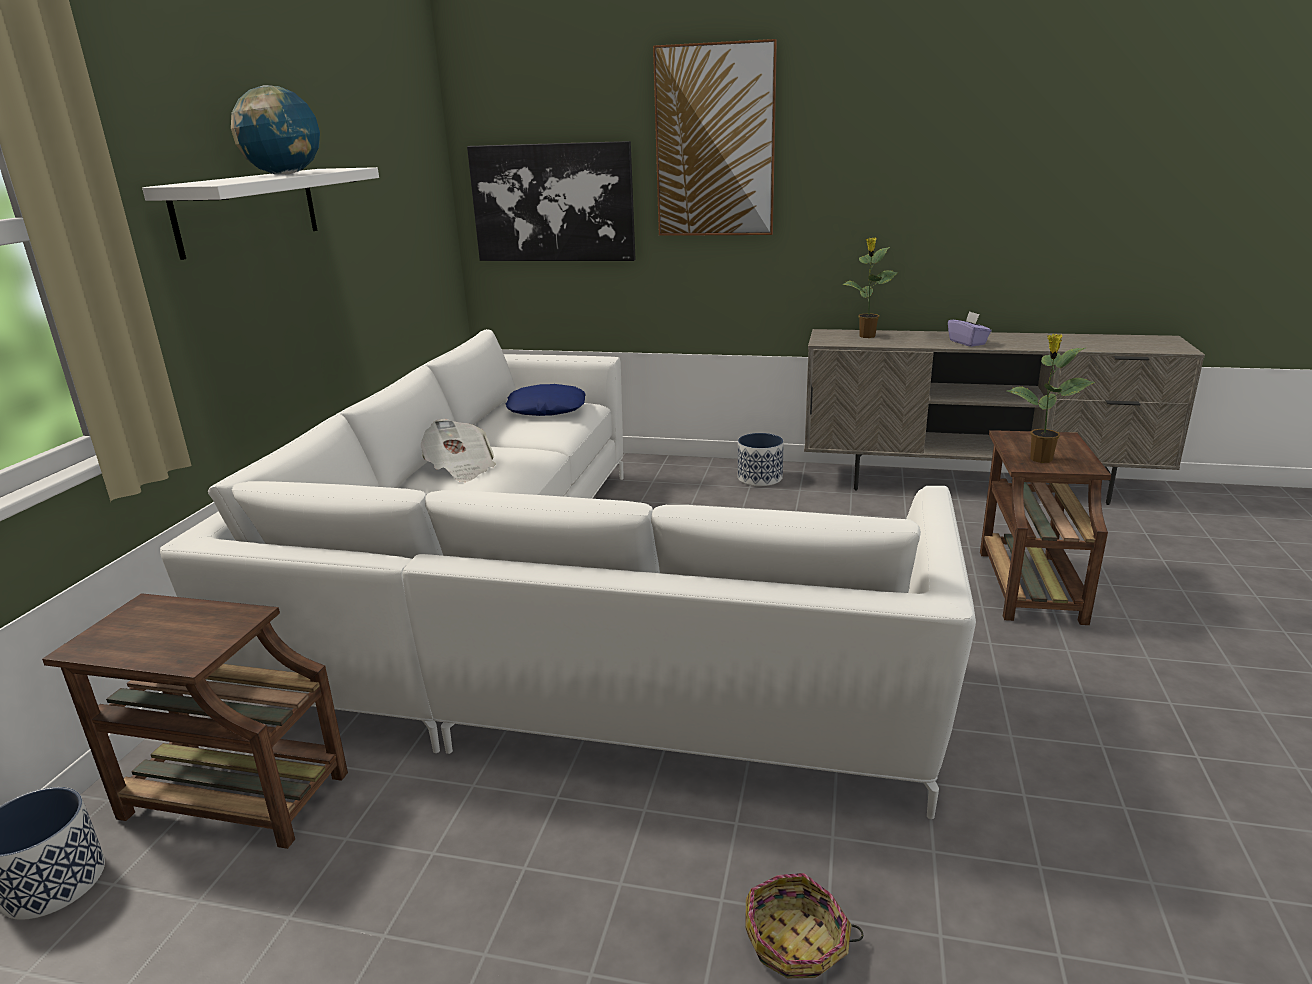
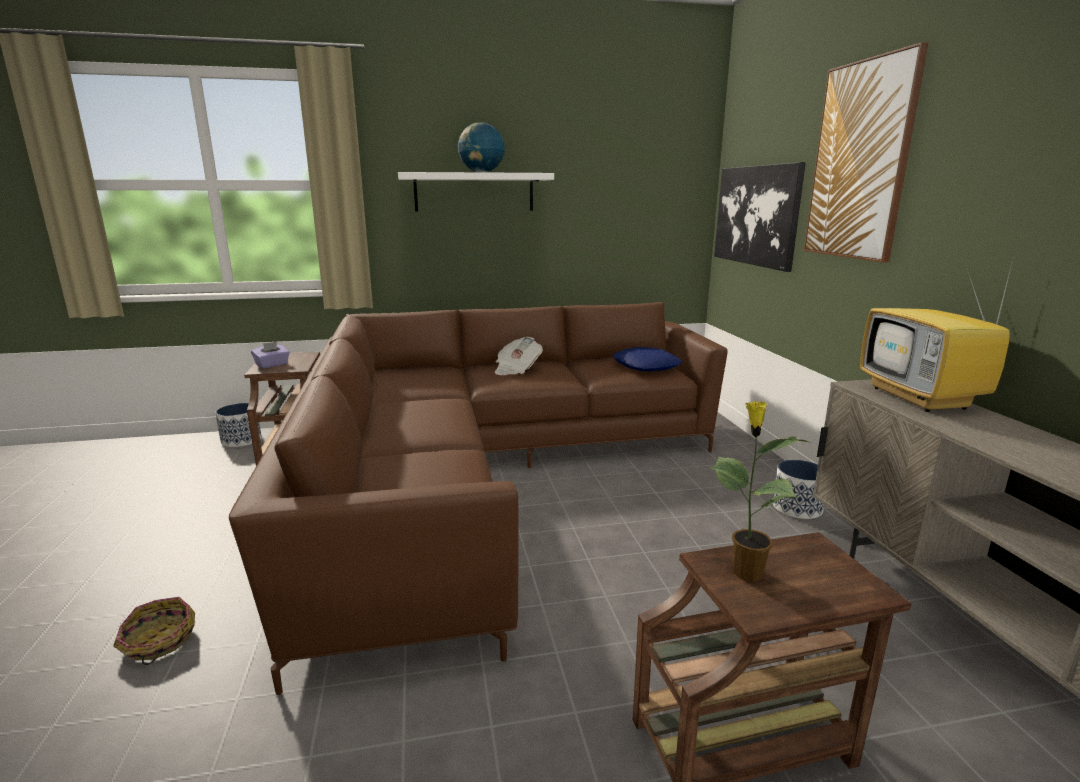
camera: 65 degrees right, 5 degrees down
(545, 615) = (484, 476): white sofa -> brown sofa
(867, 336) = (922, 399): potted plant -> television
(967, 342) = (1014, 448): purple tissue box -> purple tissue box (272, 365)

